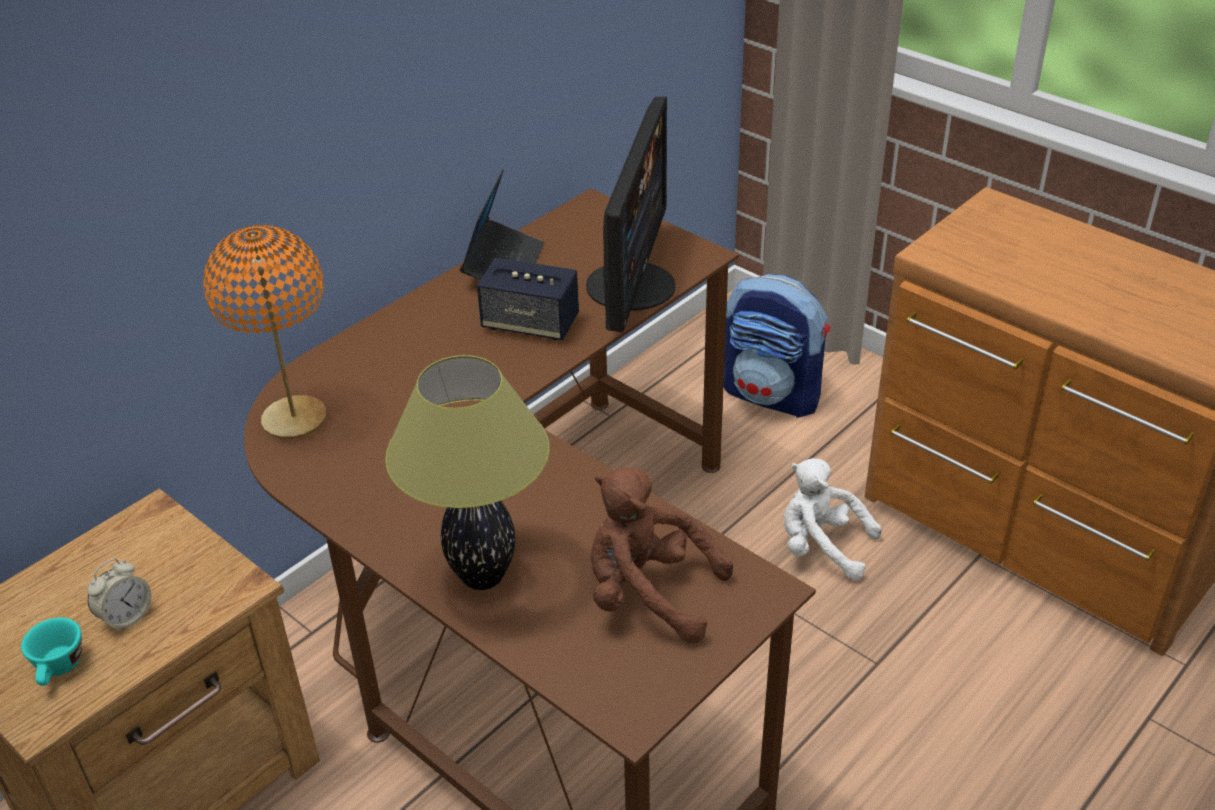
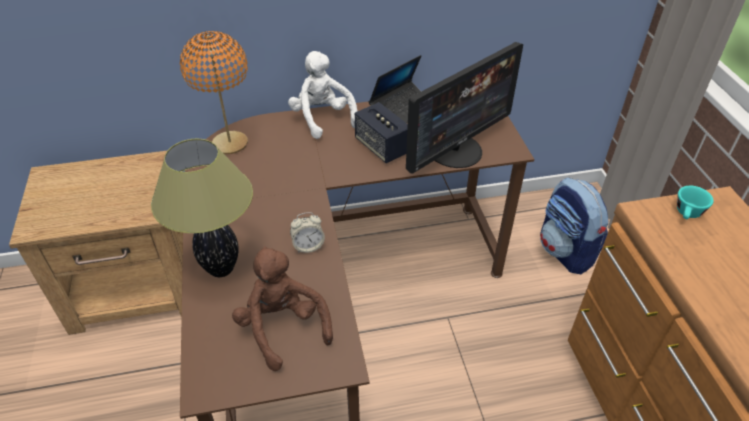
camera: 35 degrees right, 5 degrees up
(59, 669) = (58, 211): turquoise cup -> turquoise cup (687, 214)
(126, 617) = (101, 202): alarm clock -> alarm clock (308, 246)
(821, 547) = (517, 352): white plush toy -> white plush toy (322, 118)

